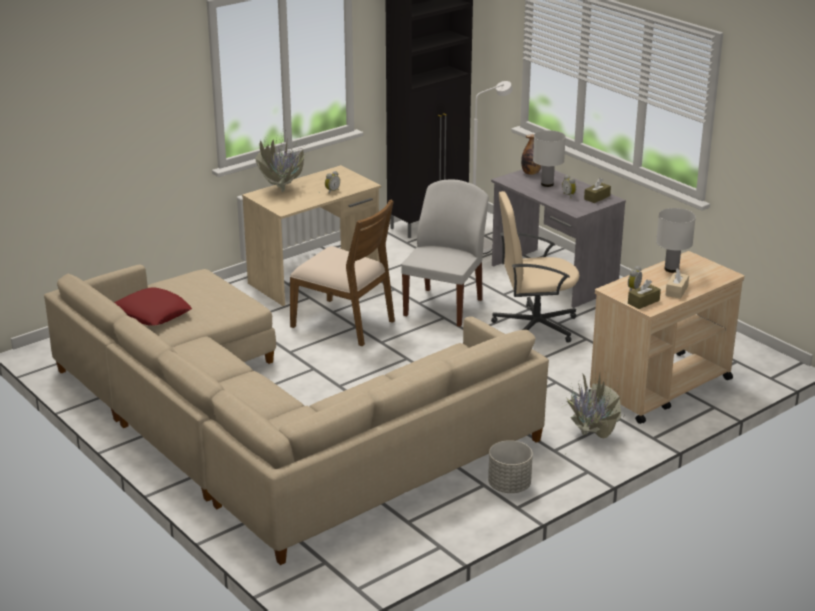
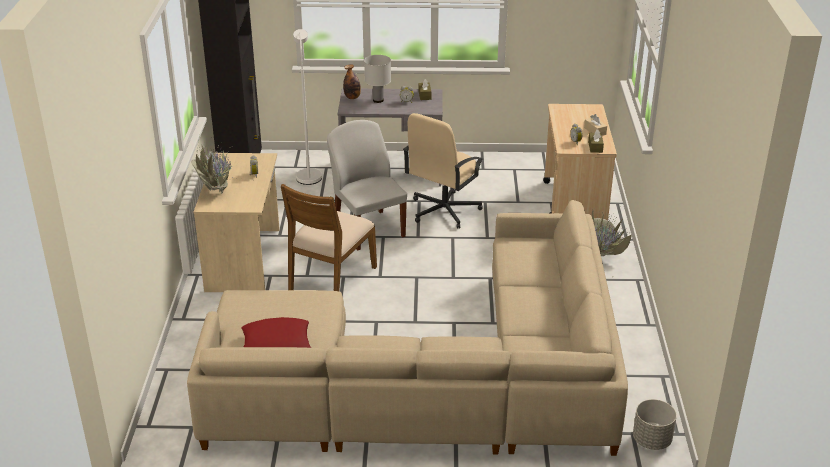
camera: 50 degrees left, 5 degrees up
(344, 323) = (331, 278): brown chair -> brown chair turned 135 degrees clockwise
(509, 486) = (622, 315): grey planter -> grey planter (652, 440)
(671, 269) = (565, 119): white table lamp -> none

